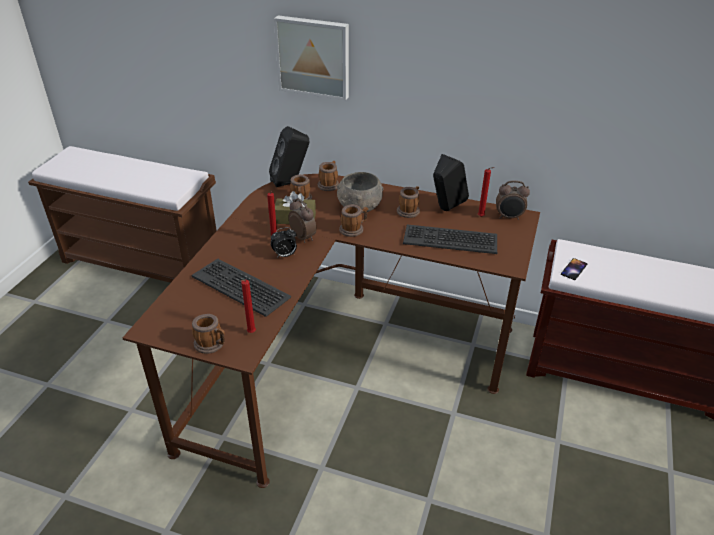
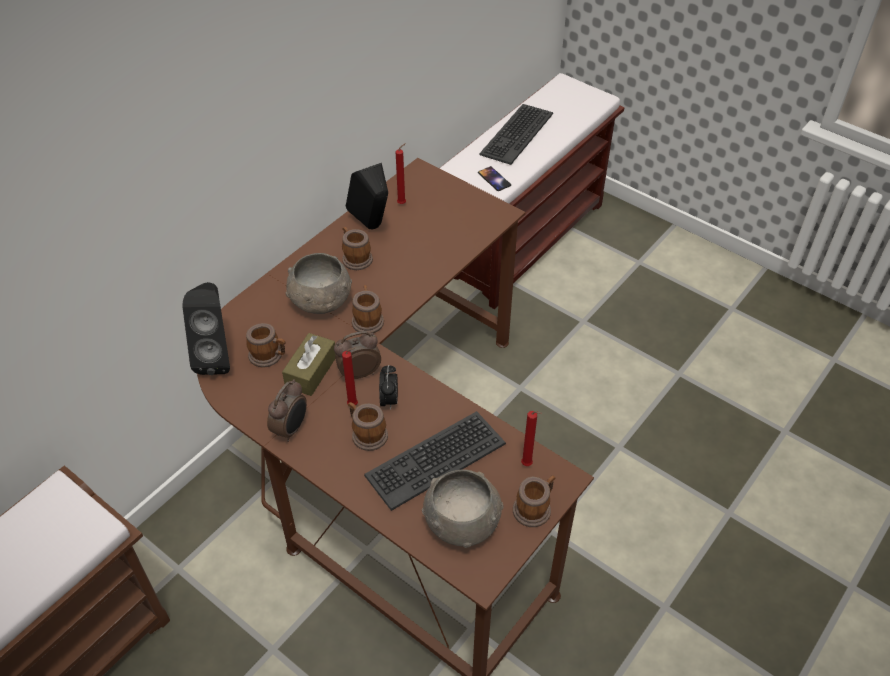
camera: 70 degrees left, 10 degrees up
(191, 311) = (462, 521): none -> grey bowl
(314, 56) = (155, 181): picture -> none
(329, 184) = (247, 316): mug -> mug (366, 434)
(450, 239) = (432, 242): keyboard -> keyboard (516, 134)
(509, 217) = (415, 183): alarm clock -> alarm clock (291, 428)

